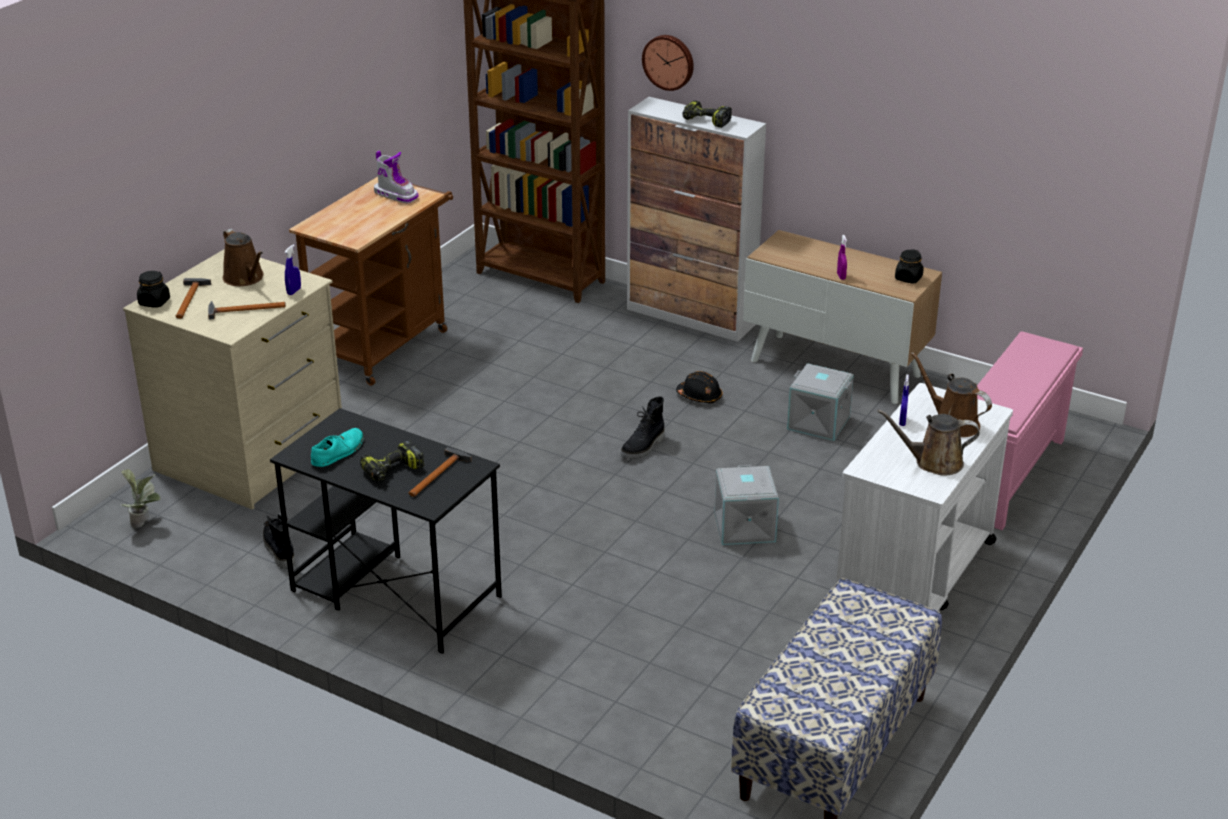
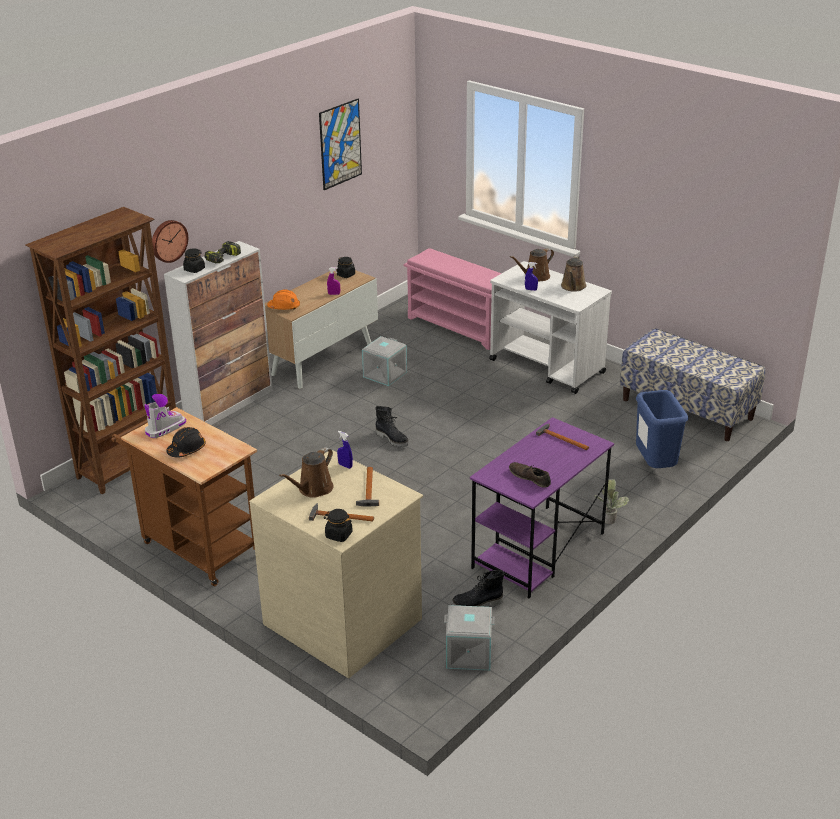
camera: 80 degrees left, 0 degrees up
(145, 522) = (426, 679): potted plant -> potted plant (609, 518)
(245, 278) = (313, 489): brown watering can -> brown watering can turned 150 degrees clockwise
(338, 452) = (529, 477): turquoise shoe -> brown shoe
(392, 471) = (556, 456): power drill -> none
(394, 593) = (538, 551): black desk -> purple desk
(633, 705) = (654, 466): none -> blue trash can
(667, 110) = (194, 269): none -> black jar
(699, 396) = (337, 412): black hard hat -> black hard hat (187, 449)
(743, 527) = (490, 413): grey storage box -> grey storage box (468, 654)
(784, 247) = (284, 307): none -> orange hard hat
(986, 92) = (340, 144): none -> picture

